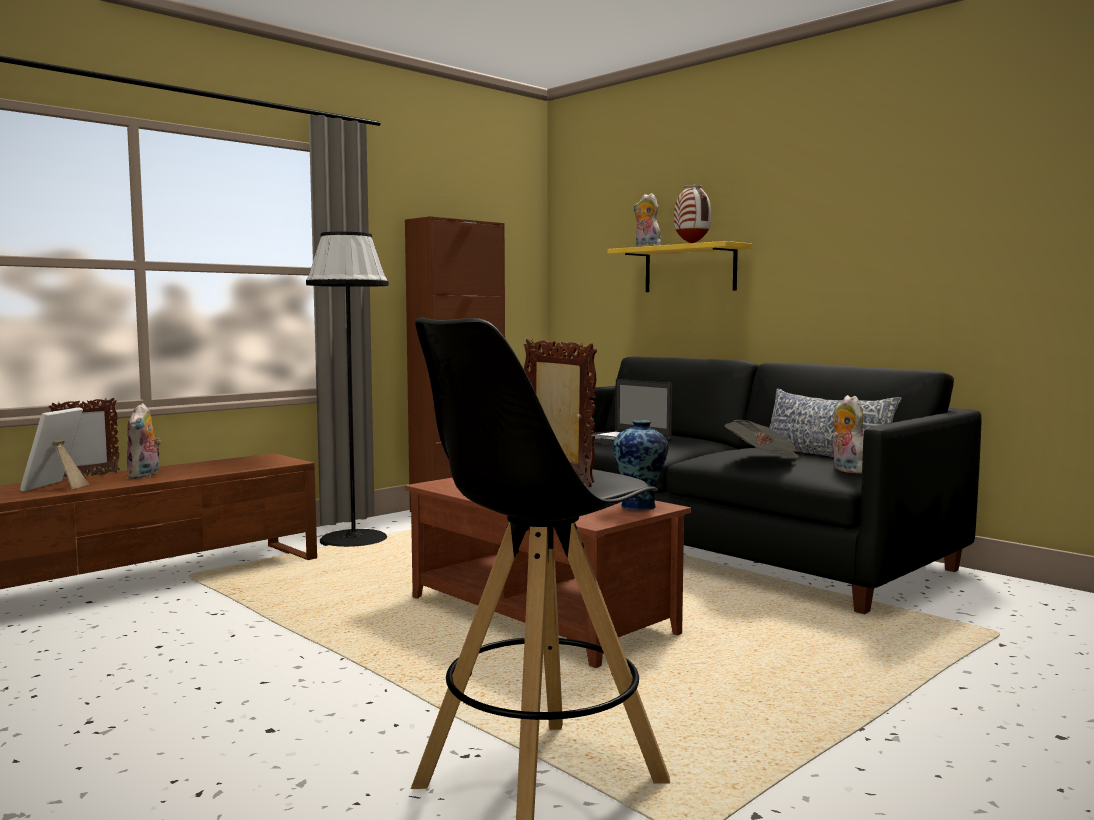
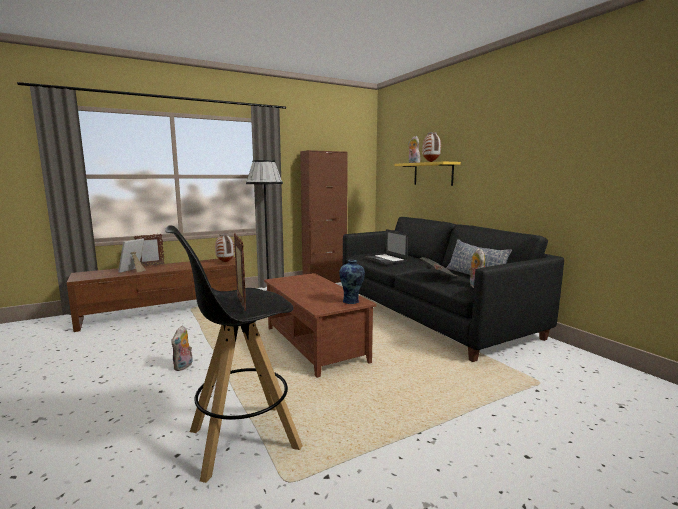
camera: 15 degrees right, 5 degrees up
(145, 476) = (171, 267): plush toy -> plush toy (184, 366)
(269, 463) = (226, 262): none -> vase

